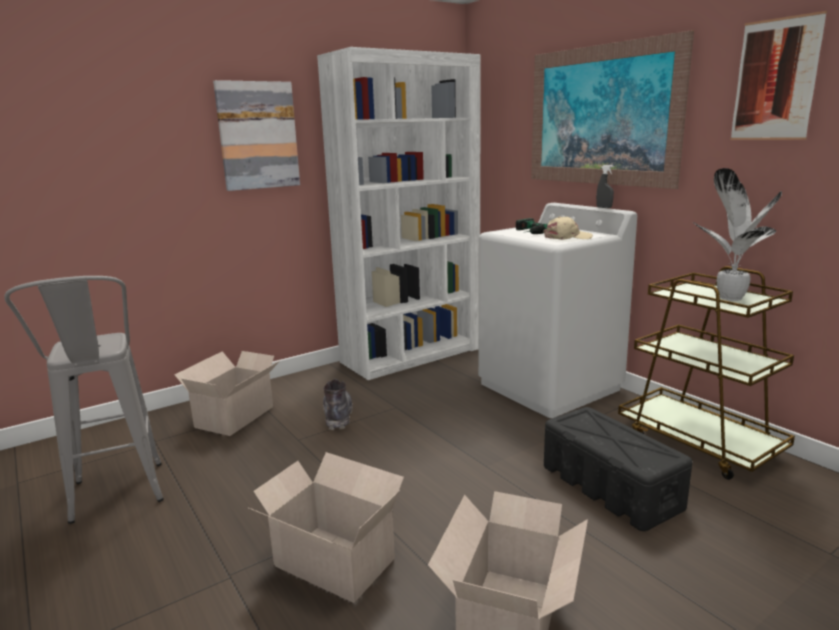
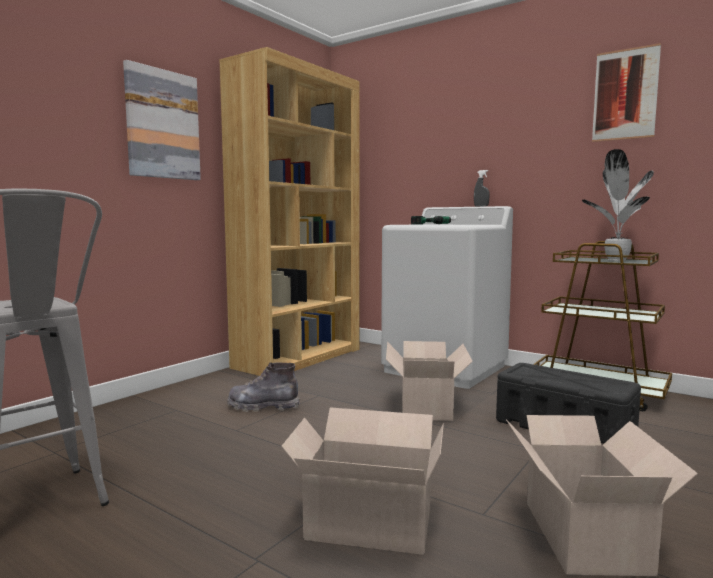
camera: 20 degrees left, 10 degrees down
(237, 416) = (146, 419): cardboard box -> cardboard box (426, 406)
(337, 415) = (263, 407): grey boot -> grey boot turned 60 degrees counterclockwise
(411, 355) = (299, 358): white bookcase -> brown bookcase
(567, 237) = (466, 224): beige cap -> none
(601, 116) = (472, 131): picture -> none

